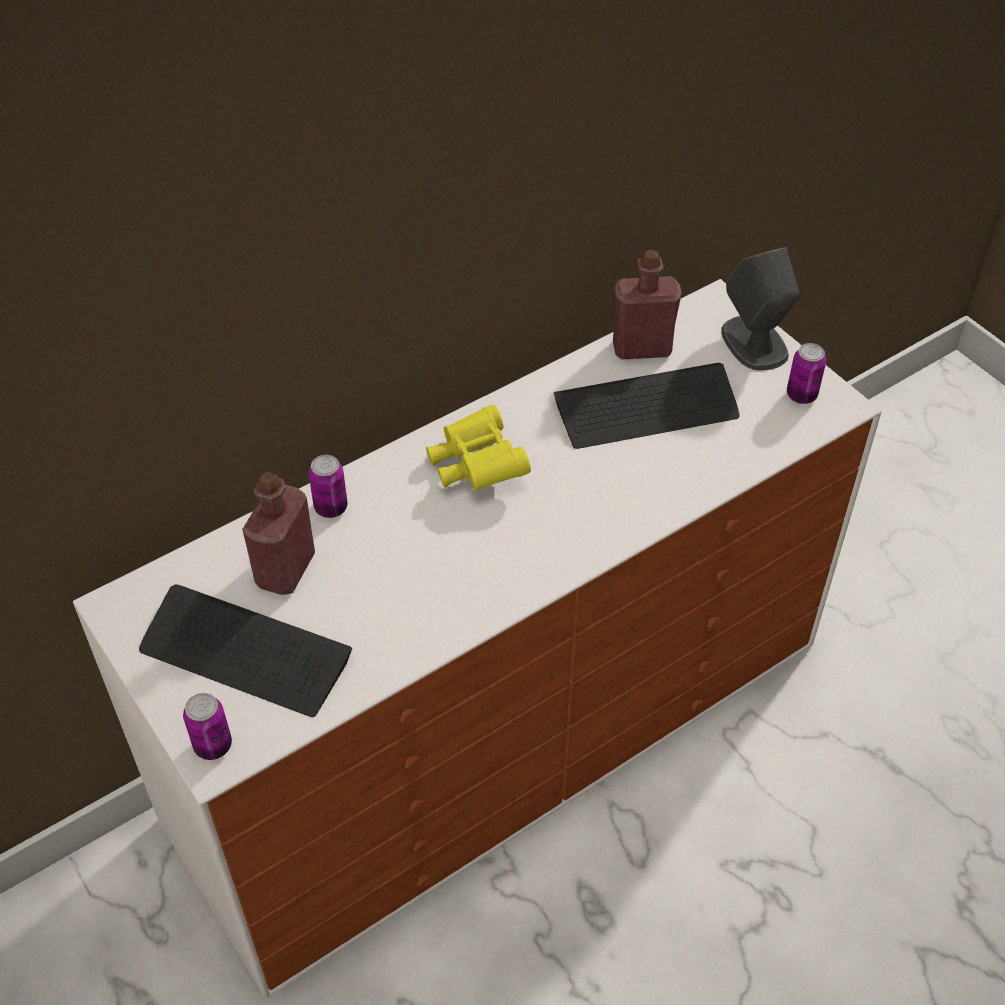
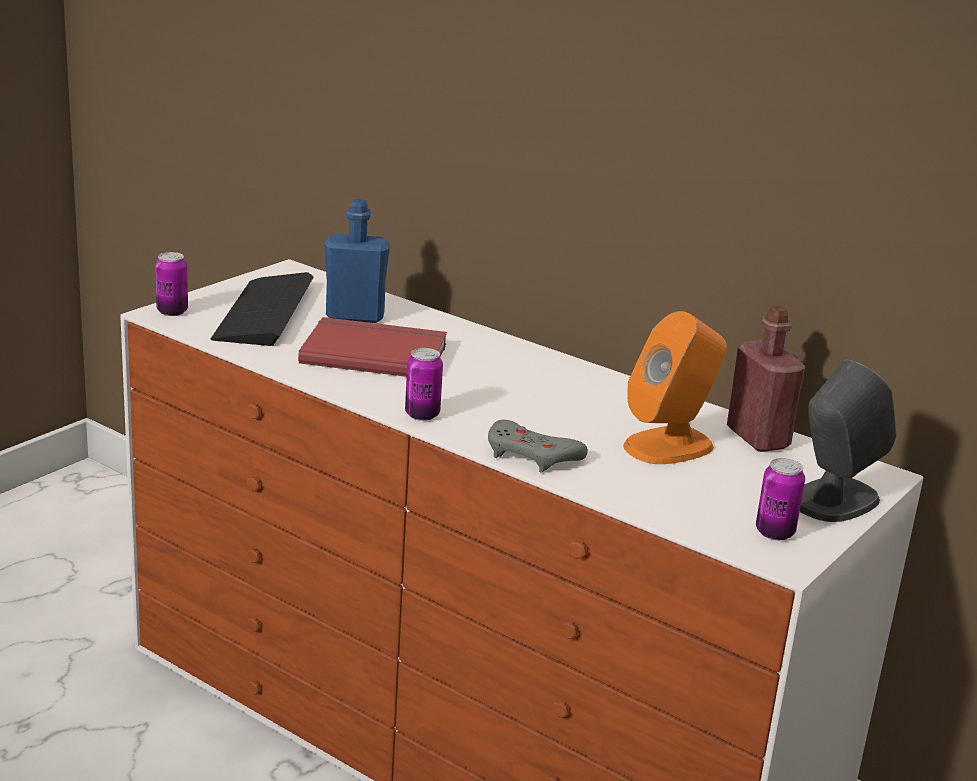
camera: 70 degrees right, 25 degrees down
(285, 570) = (355, 316): red bottle -> blue bottle
(331, 508) = (432, 325): can -> can (422, 415)
(391, 573) = (374, 352): none -> red book
(476, 466) = (523, 374): yellow binoculars -> none
(646, 409) = (669, 446): keyboard -> orange speaker
(648, 505) = (532, 455): none -> grey game controller

